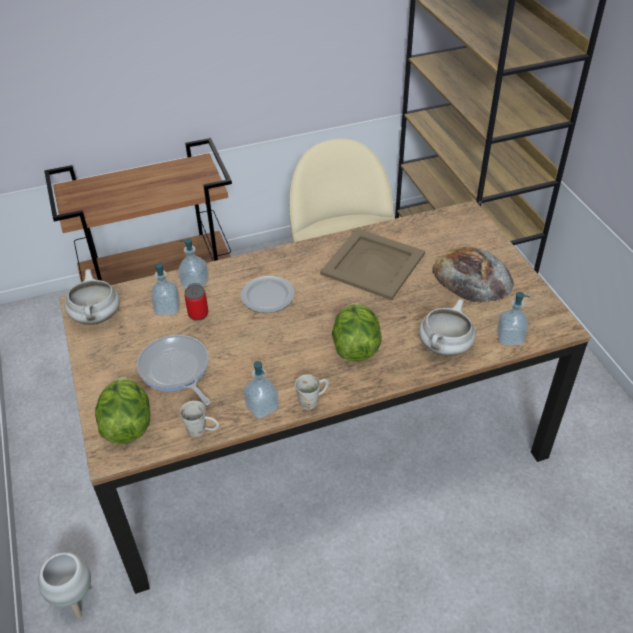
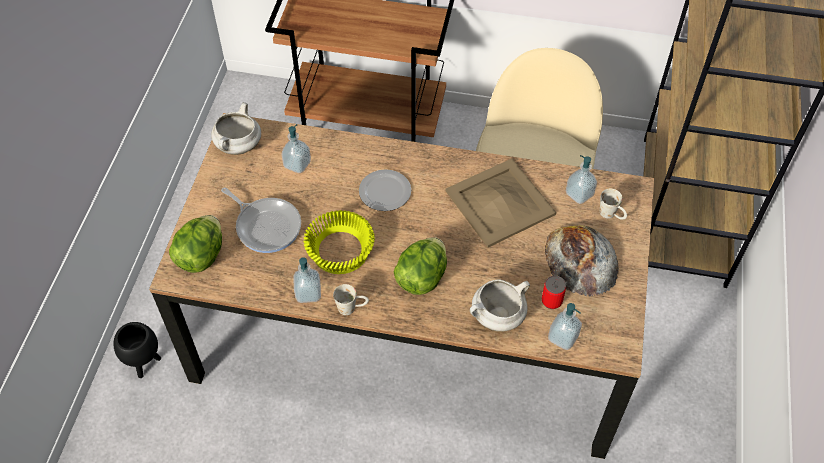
camera: 30 degrees right, 10 degrees up
(76, 601) = (145, 364): white planter -> black planter
(176, 370) = (266, 226): frying pan -> frying pan turned 135 degrees clockwise
(195, 283) = (335, 150): soap dispenser -> soap dispenser (579, 194)
(198, 314) = (317, 181): can -> can (551, 301)
(202, 430) = (251, 289): white mug -> white mug (611, 215)
(266, 359) = (341, 252): none -> yellow bowl

